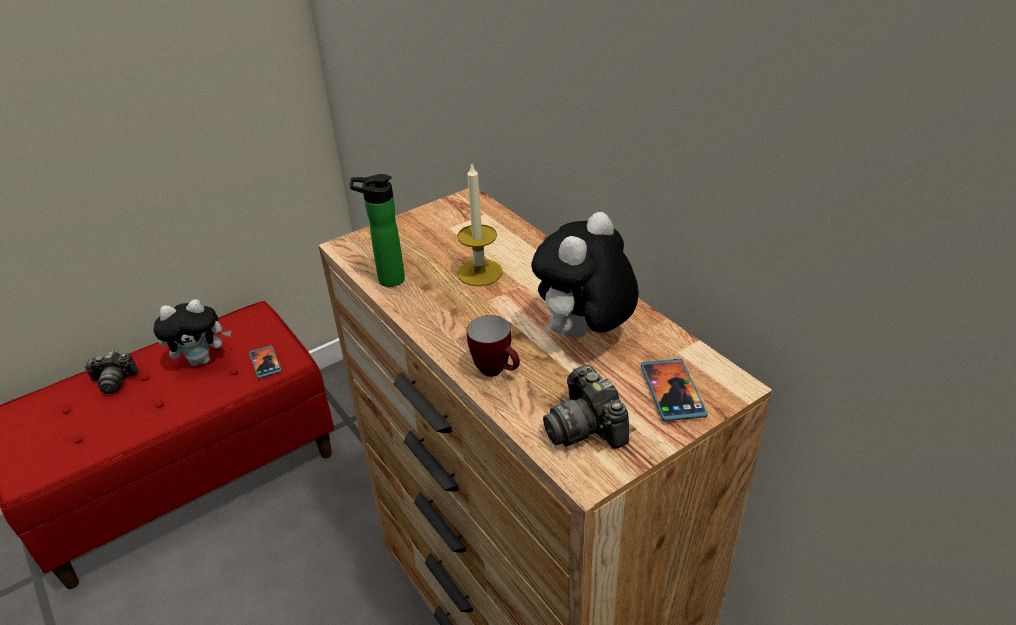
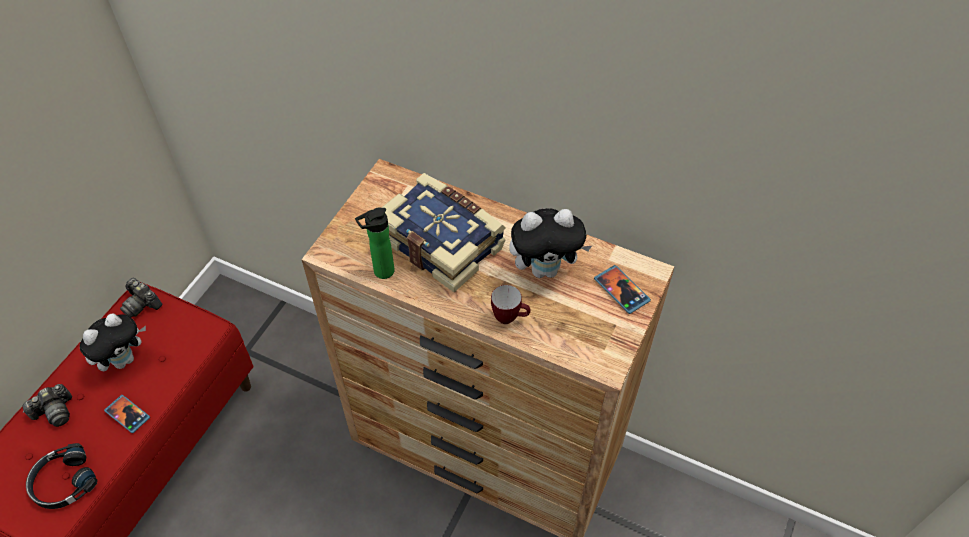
camera: 30 degrees left, 15 degrees up
(69, 443) = (63, 482): none -> black headphones
(265, 363) = (187, 340): phone -> phone (128, 414)
(479, 272) = (442, 241): candle -> book
(584, 336) = (545, 269): plush toy -> plush toy turned 105 degrees counterclockwise
(586, 426) = (587, 335): camera -> camera (142, 304)

